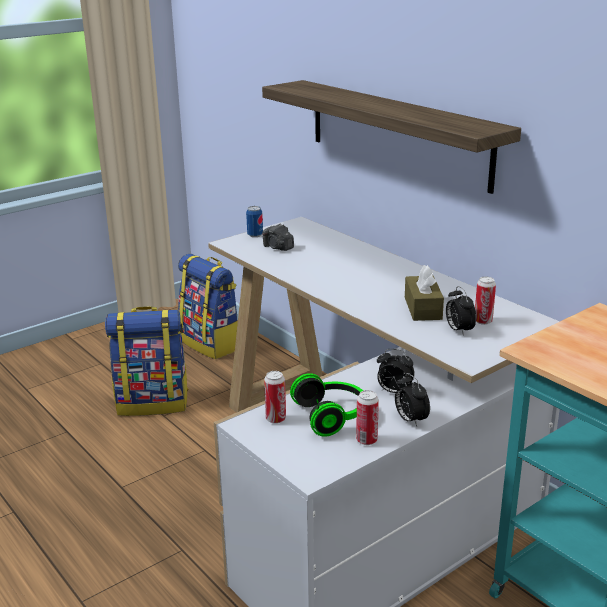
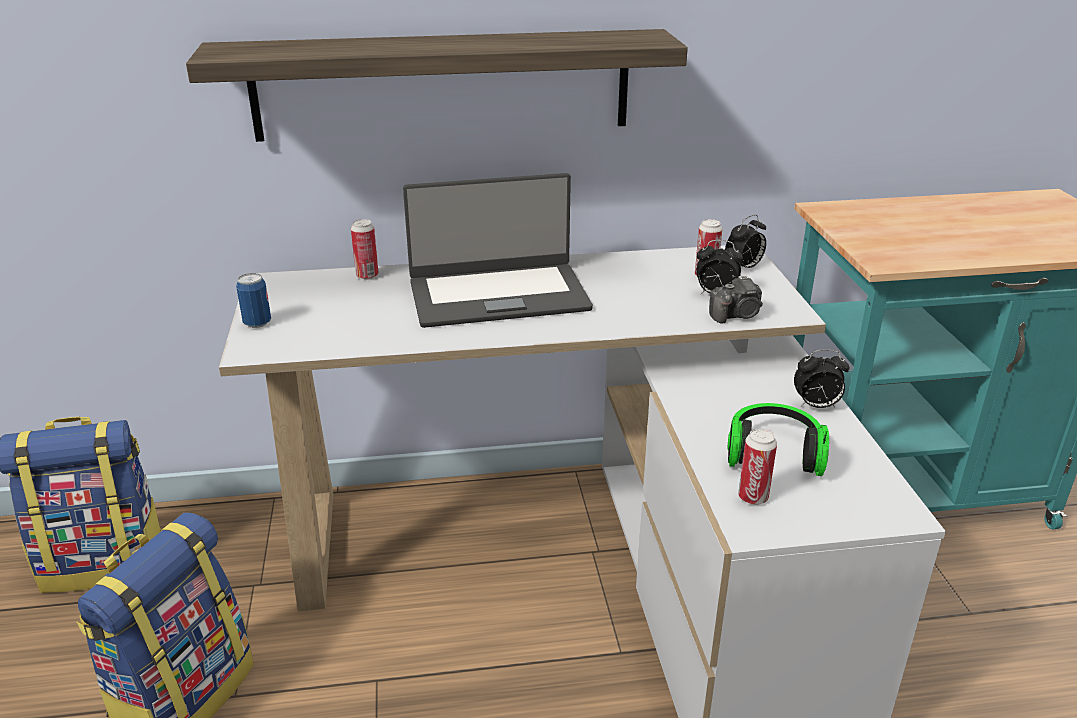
camera: 60 degrees left, 5 degrees up
(278, 247) = (332, 321): camera -> camera (736, 315)
(362, 273) = (498, 295): none -> laptop
(366, 440) = (844, 448): can -> can (367, 276)
(393, 391) = (745, 394): alarm clock -> alarm clock (743, 268)
(423, 308) = (640, 294): brown tissue box -> none

